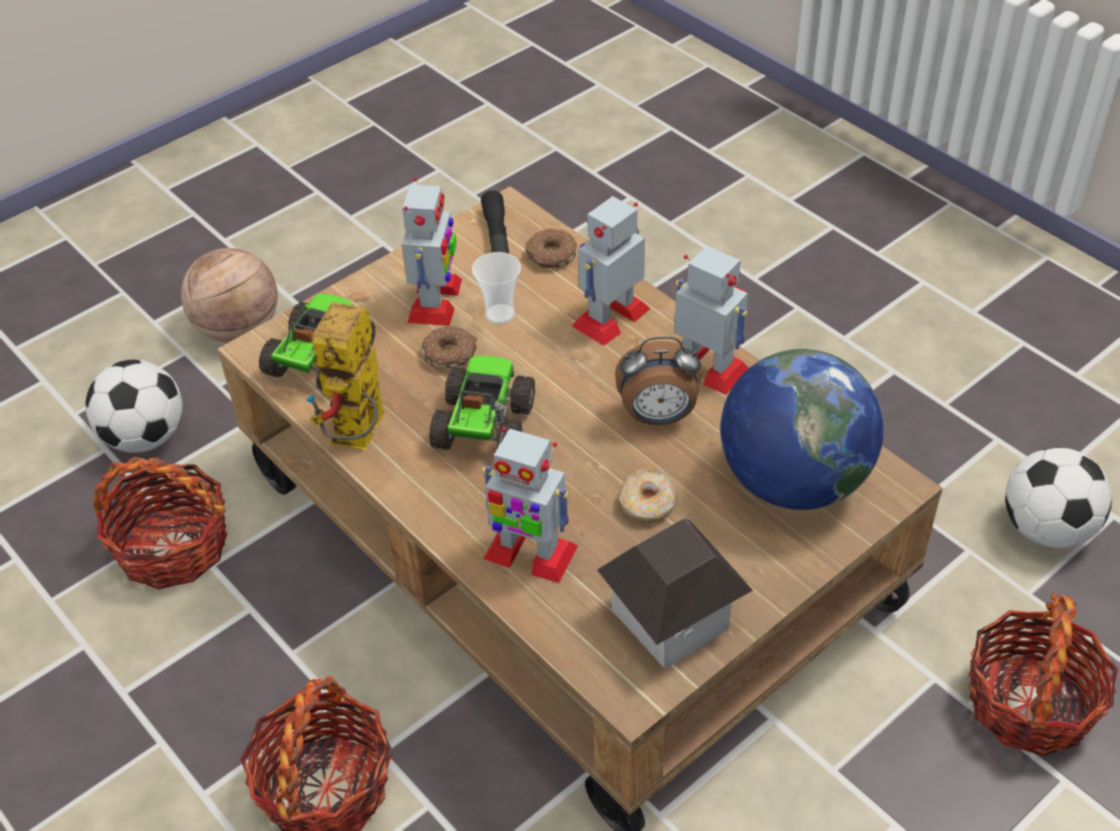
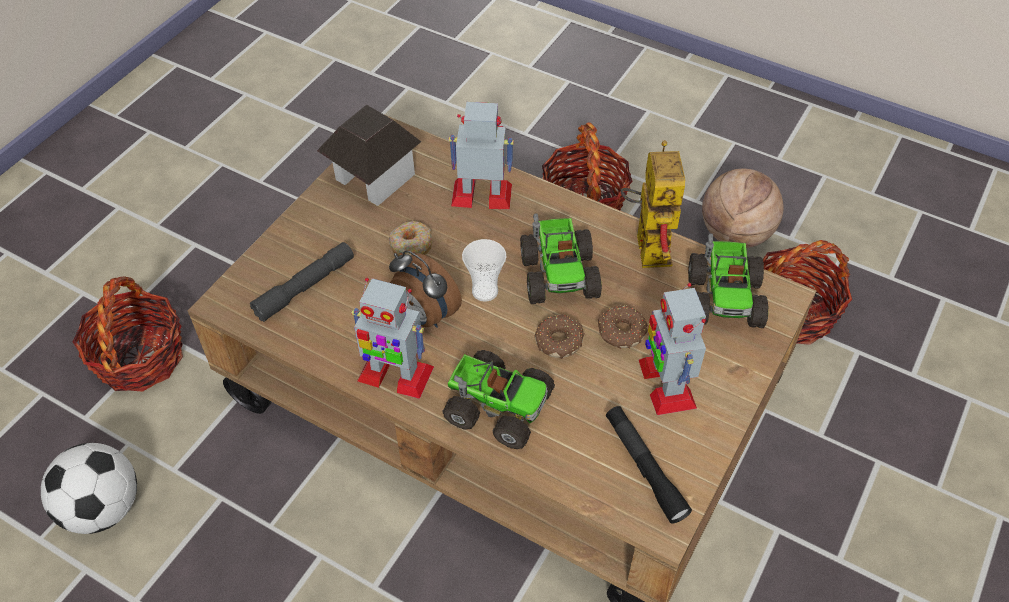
camera: 160 degrees right, 5 degrees up
(145, 437) = (892, 393): football -> none
(238, 329) = (914, 530): basketball -> basketball (735, 234)
(500, 314) = (600, 384): cup -> cup (485, 291)
(551, 256) = (585, 468): donut -> donut (559, 340)
(611, 317) = (497, 407): toy robot -> toy truck
(658, 417) = (424, 316): alarm clock -> alarm clock turned 120 degrees counterclockwise
(793, 481) = (305, 287): globe -> grey flashlight

